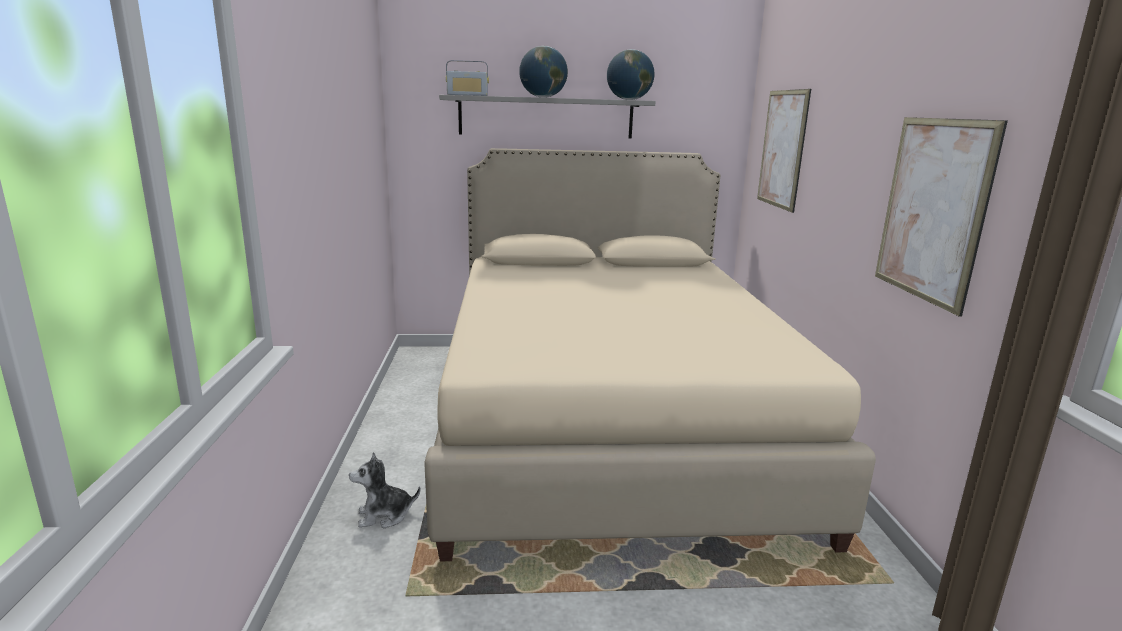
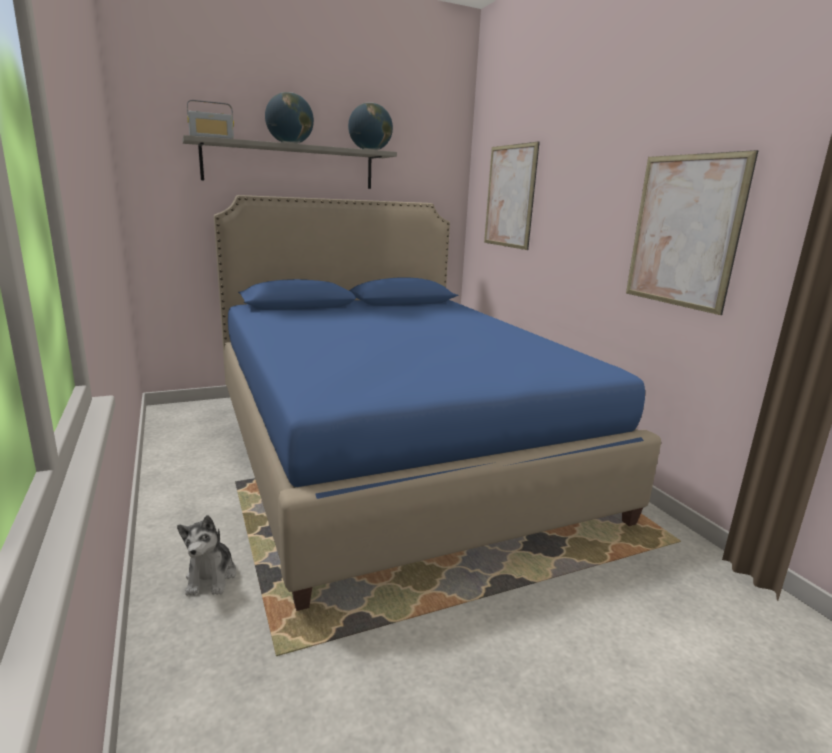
camera: 20 degrees left, 0 degrees up
(384, 515) = (211, 577): plush toy -> plush toy turned 60 degrees counterclockwise
(607, 422) = (391, 450): beige bed -> blue bed

